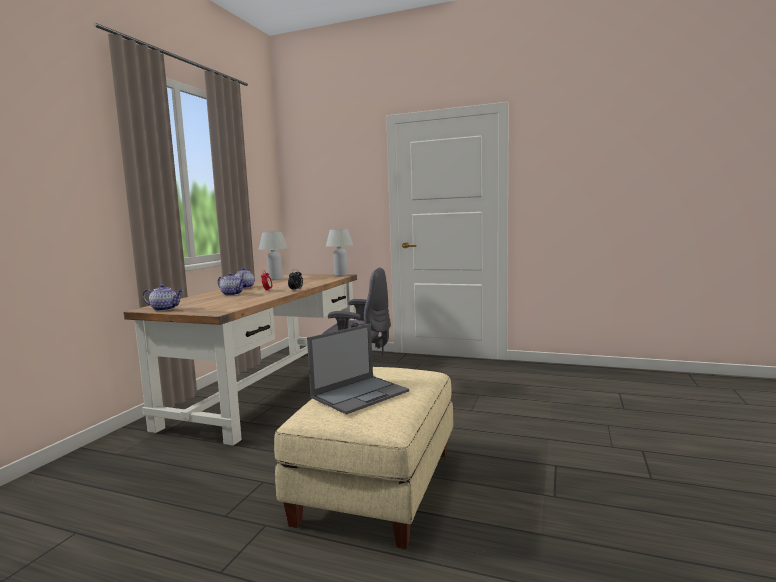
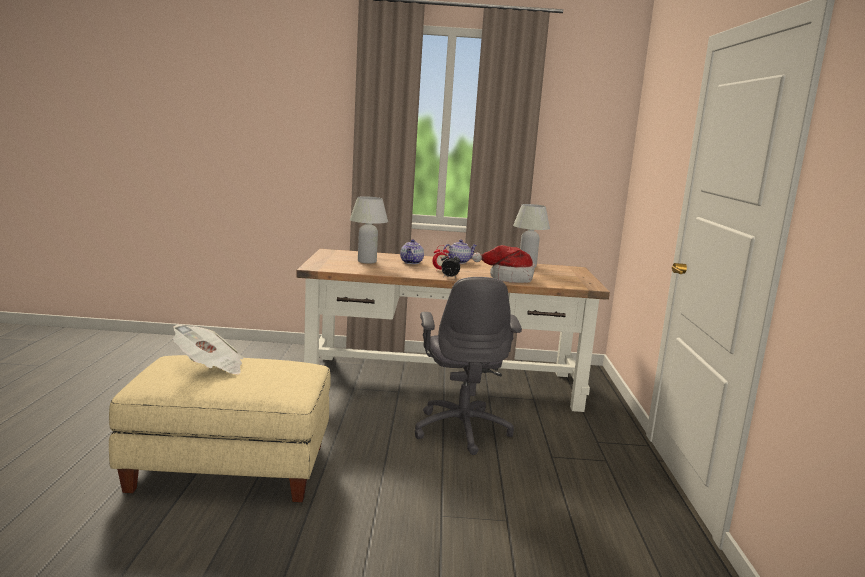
camera: 70 degrees right, 5 degrees up
(165, 309) = (328, 255): teapot -> none
(308, 283) = (508, 278): none -> hat
(341, 275) = (587, 286): white table lamp -> white table lamp (367, 261)
(360, 394) = (210, 367): laptop -> newspaper

